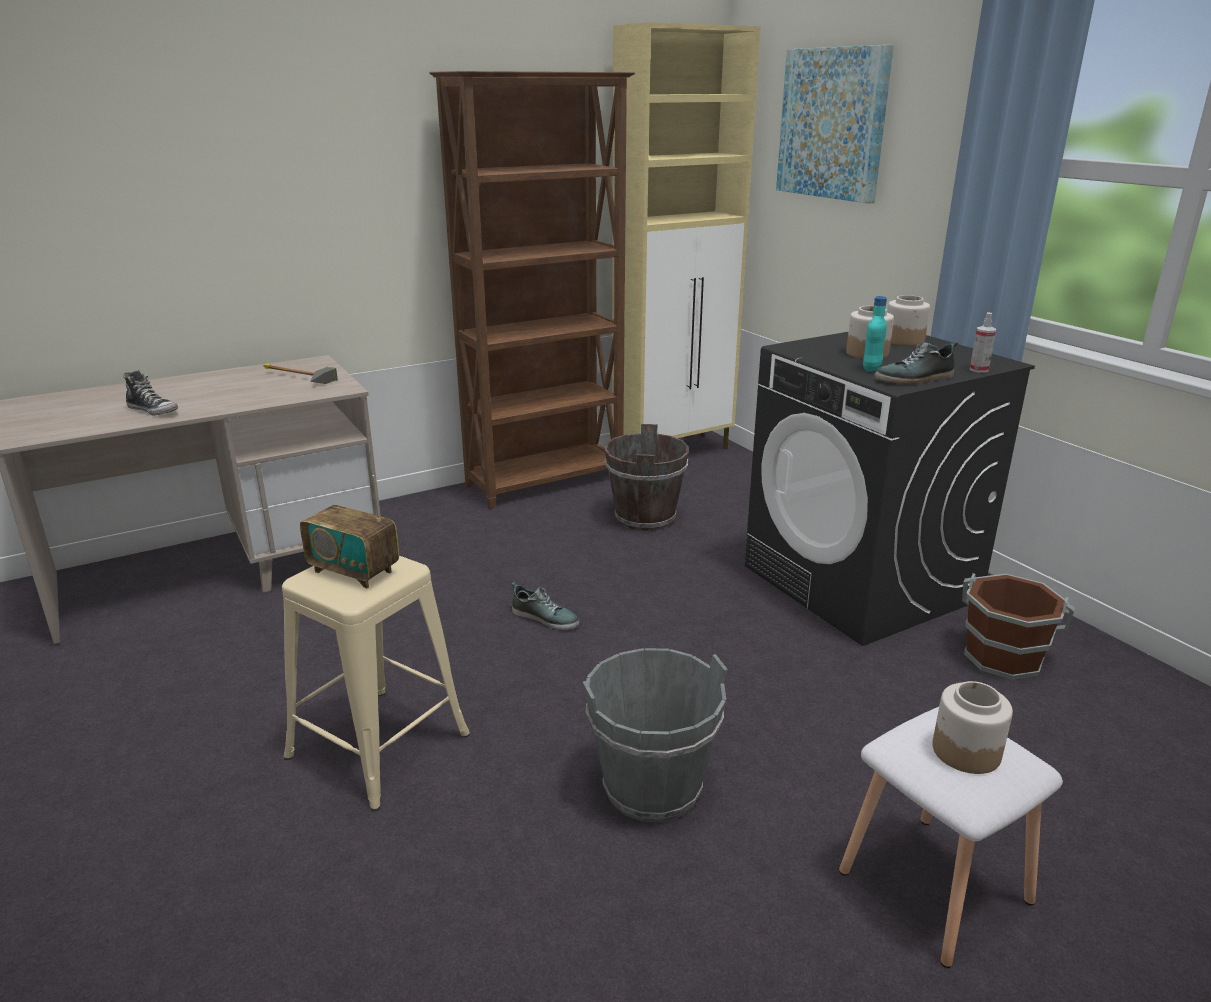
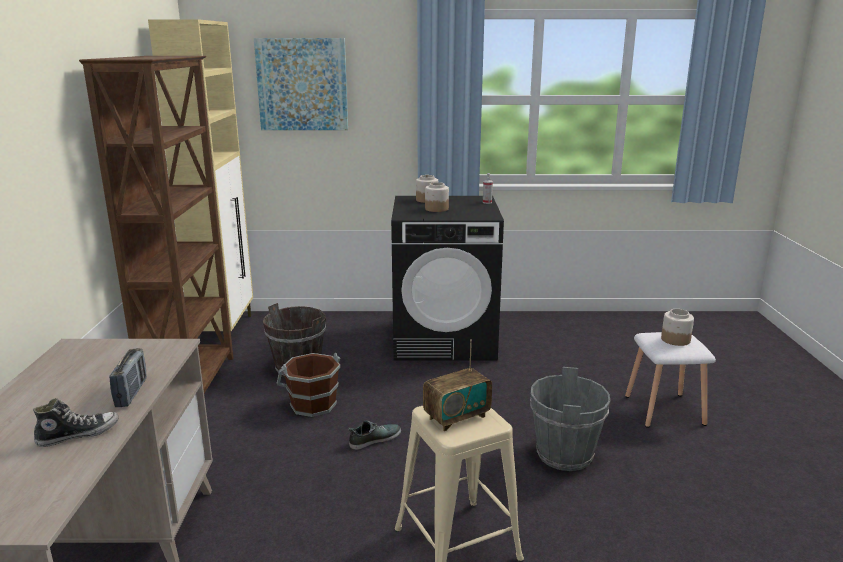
camera: 60 degrees left, 5 degrees down
(235, 403) = (131, 393): none -> radio
(292, 378) = (104, 360): hammer -> none
(871, 369) = (461, 214): turquoise bottle -> none
(915, 378) = (485, 212): shoe -> none
(1003, 656) = (533, 336): brown bucket -> brown bucket (312, 404)

